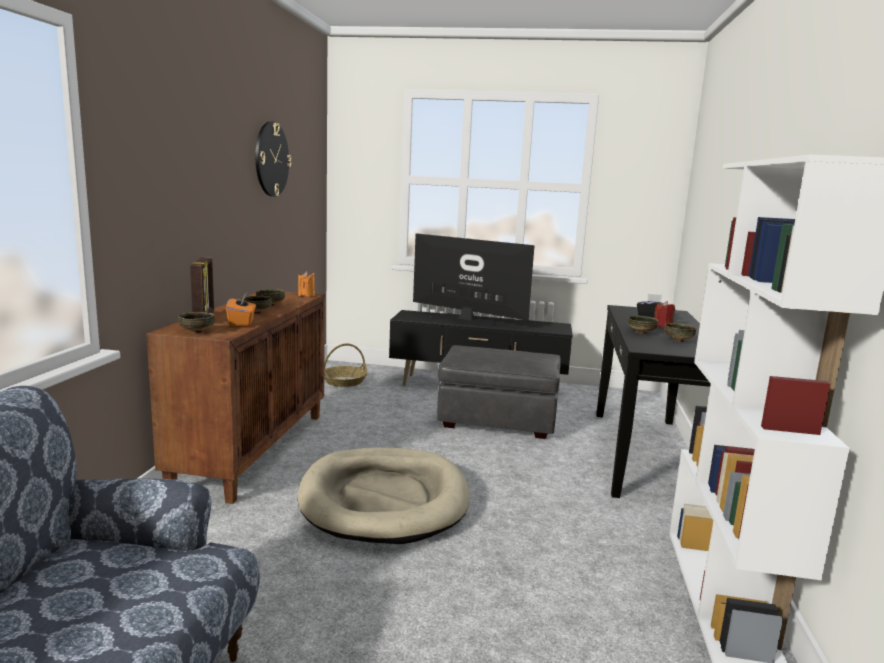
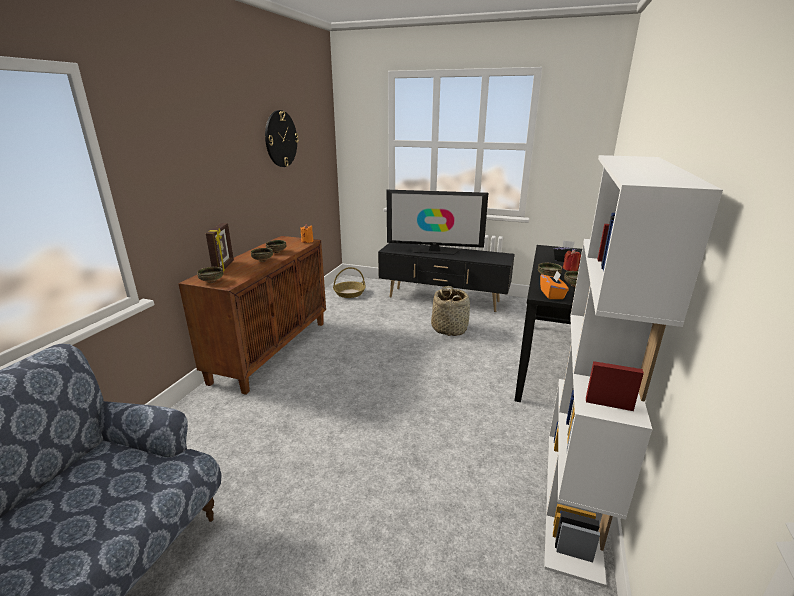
camera: 10 degrees right, 10 degrees up
(242, 323) = (247, 272): orange tissue box -> orange tissue box (552, 294)
(384, 500) = (347, 395): beige dog bed -> none
(466, 320) = (434, 251): television -> television turned 150 degrees clockwise
(497, 420) = (449, 328): grey ottoman -> basket

